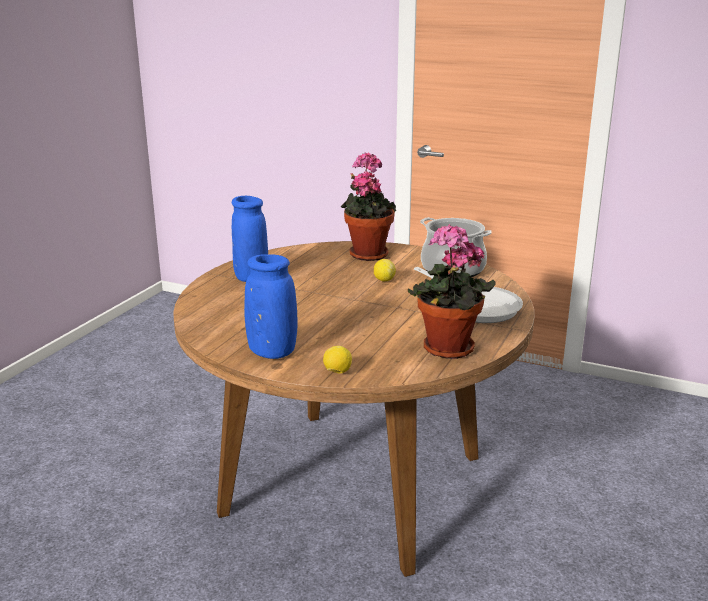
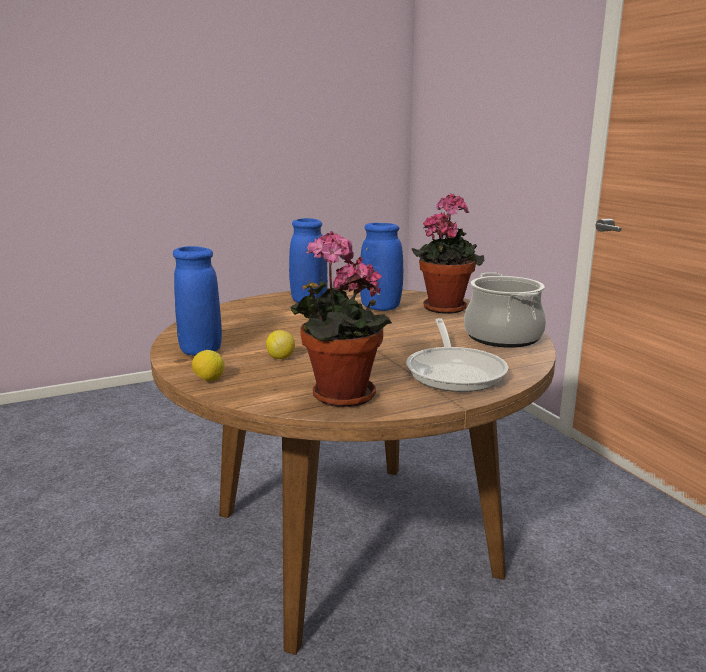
camera: 40 degrees right, 5 degrees down
(322, 268) = (380, 307): none -> blue vase
(384, 280) = (413, 328): lemon -> lemon (281, 358)

